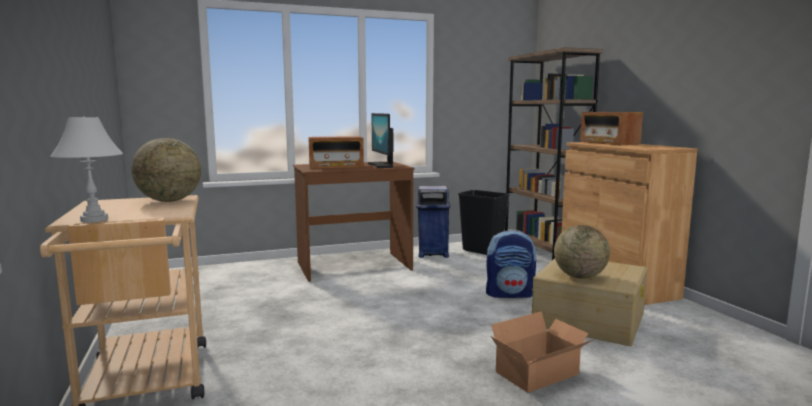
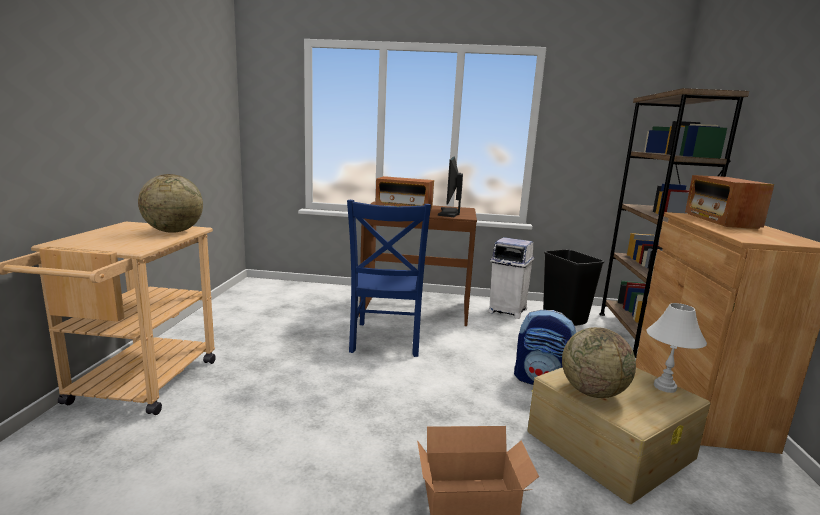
camera: 25 degrees right, 5 degrees up
(94, 219) = (69, 244): white table lamp -> white table lamp (664, 387)
(355, 294) = (385, 340): none -> blue chair
(432, 253) = (507, 310): blue trash can -> white trash can

